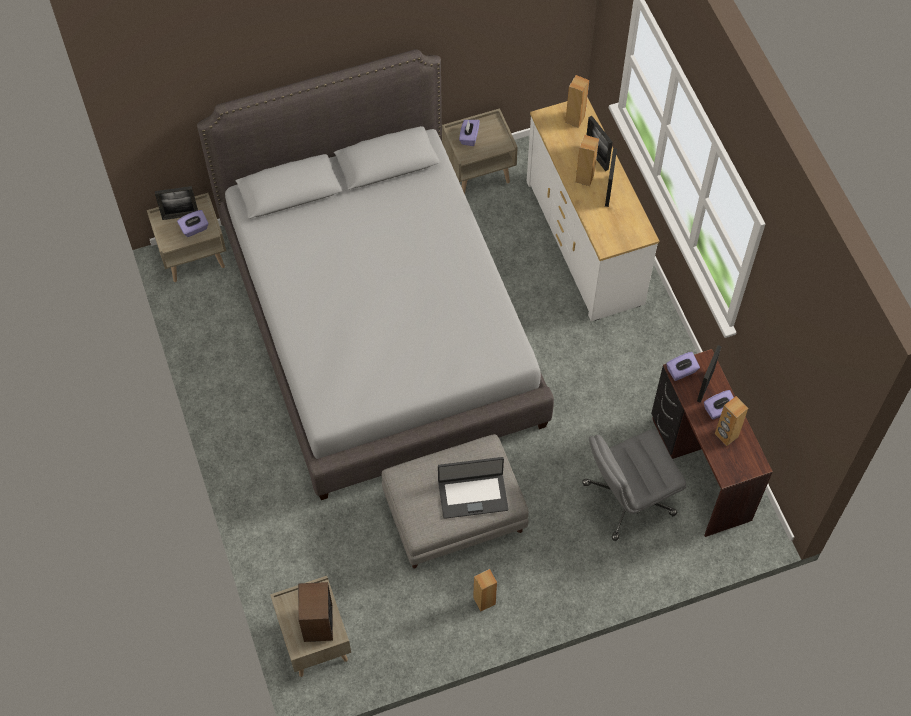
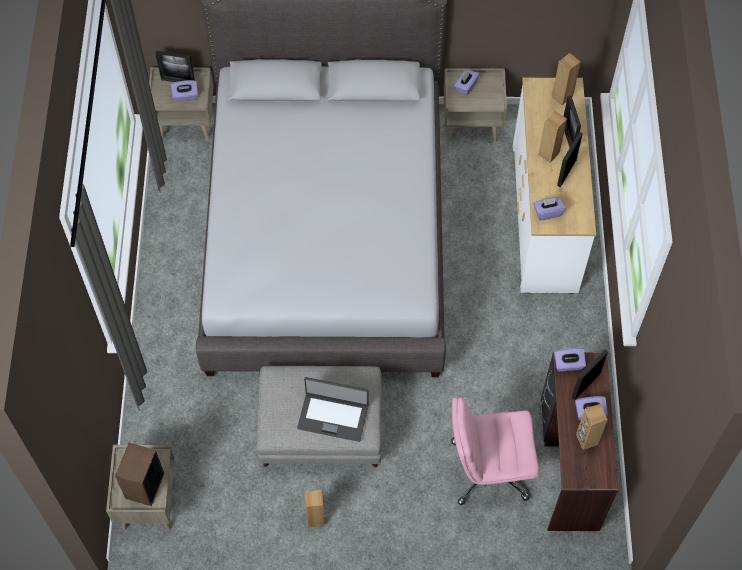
camera: 20 degrees right, 0 degrees up
(606, 234) = (547, 212): none -> purple tissue box
(627, 499) = (488, 470): grey office chair -> pink office chair

